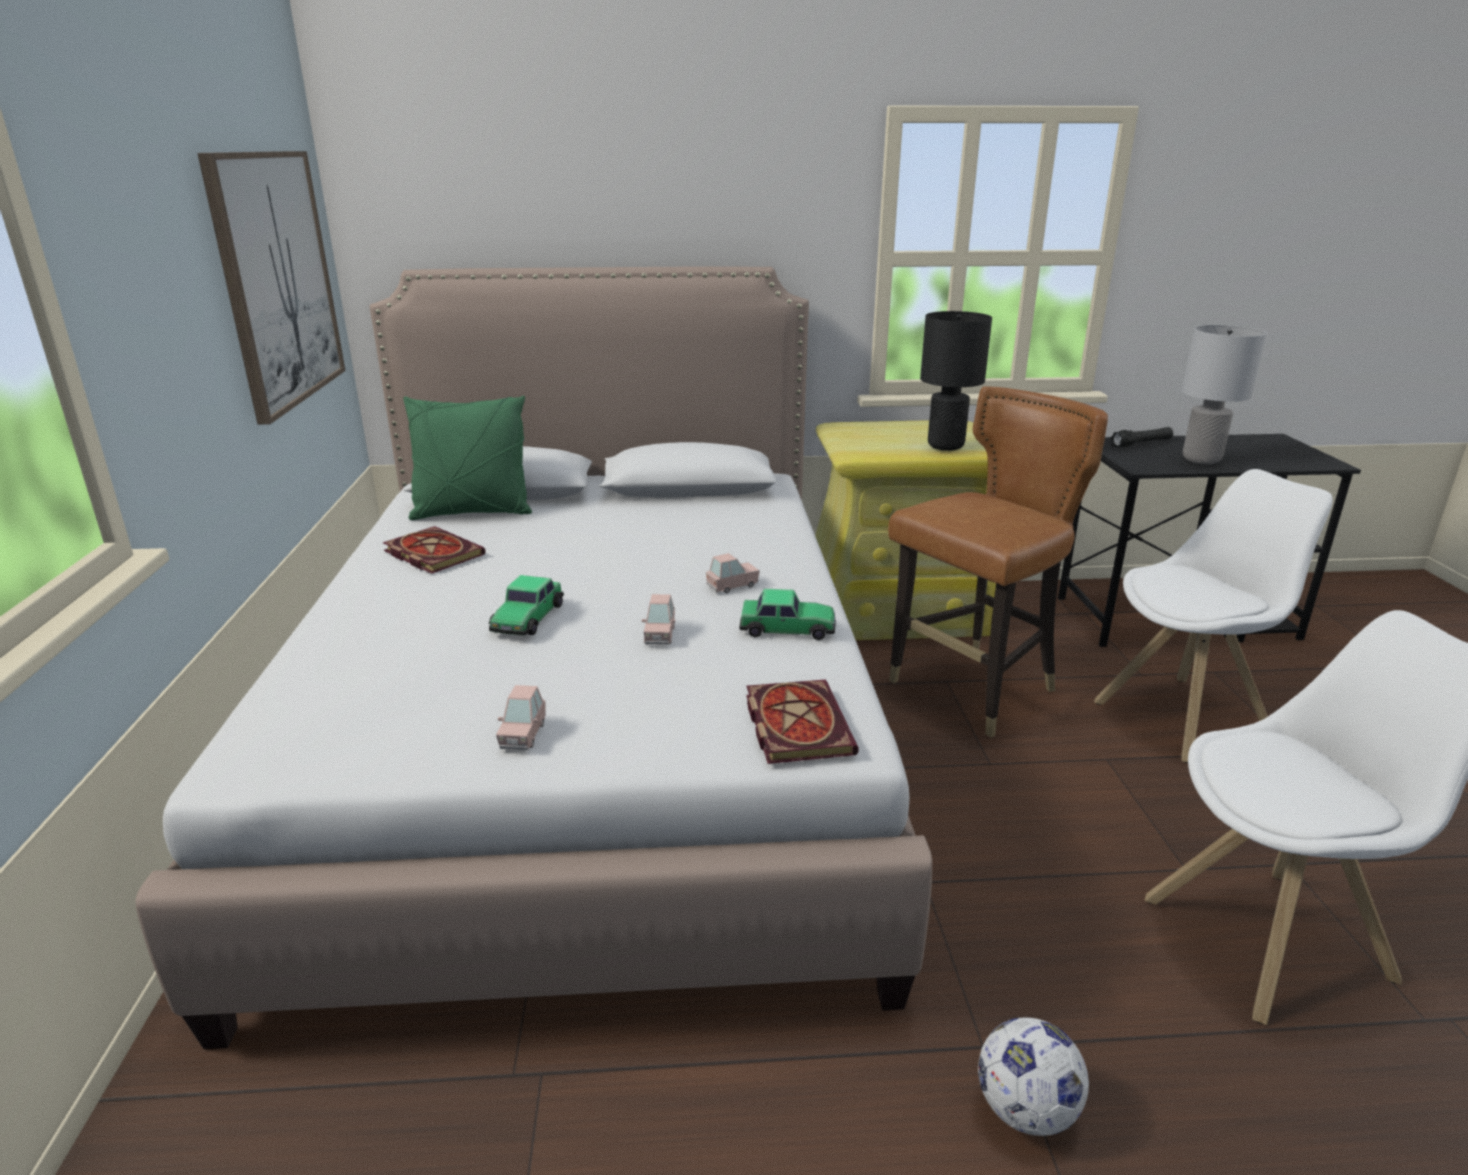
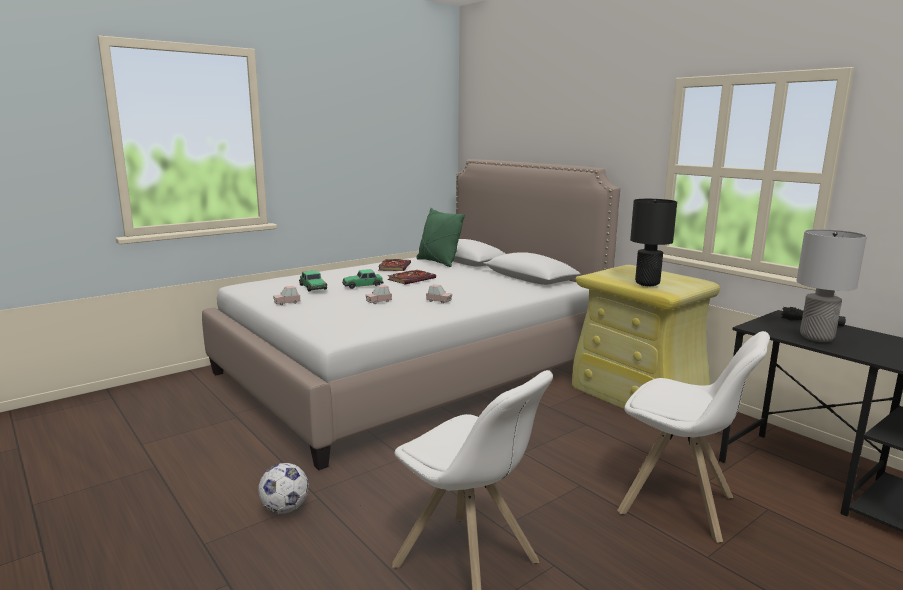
camera: 55 degrees right, 10 degrees down
(277, 279) = (400, 155): picture -> none
(787, 628) = (413, 314): toy car -> toy car (313, 287)
(795, 723) = (337, 328): book -> book (412, 279)
(974, 690) = (589, 433): brown chair -> none

